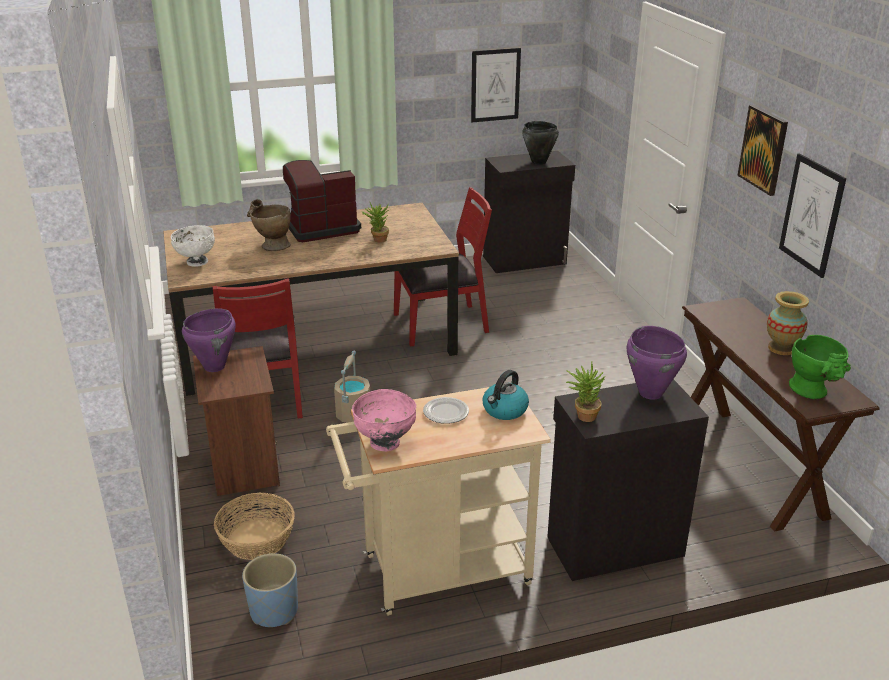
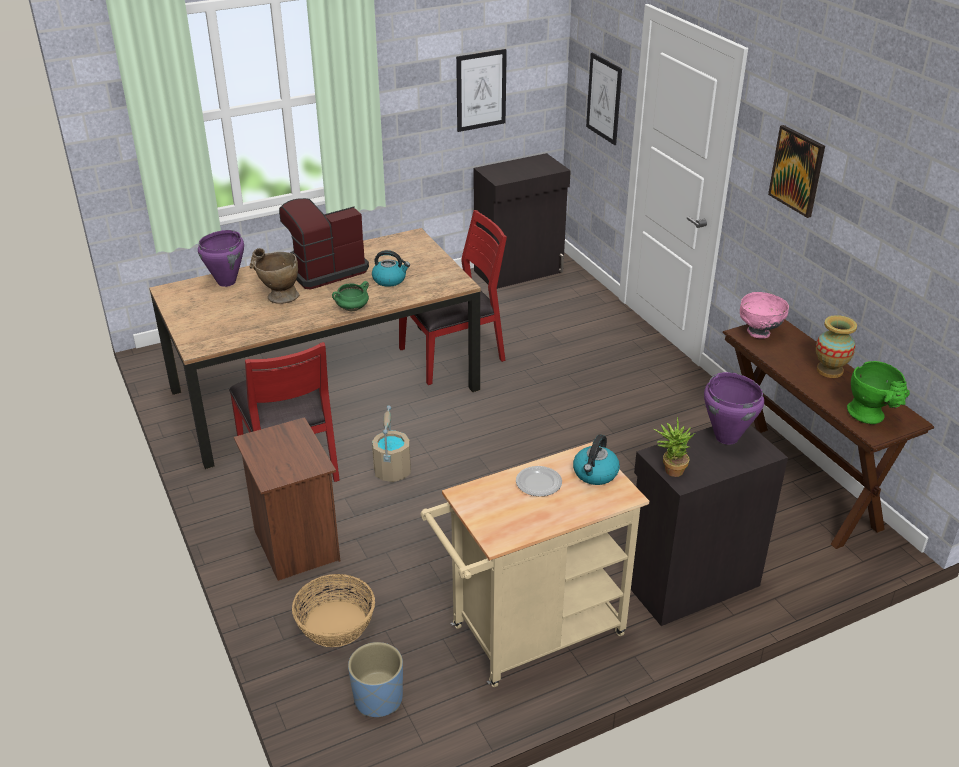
camera: 10 degrees left, 5 degrees up
(196, 262) = (202, 324): white bowl -> none
(215, 367) = (263, 447): purple cooking pot -> purple cooking pot (227, 282)
(333, 260) = (352, 309): none -> green cooking pot
(377, 240) = (390, 280): potted plant -> kettle
(385, 443) = (490, 525): pink bowl -> pink bowl (759, 333)
(538, 162) = (531, 170): black cooking pot -> none
(811, 215) = (854, 239): picture -> picture (604, 98)

